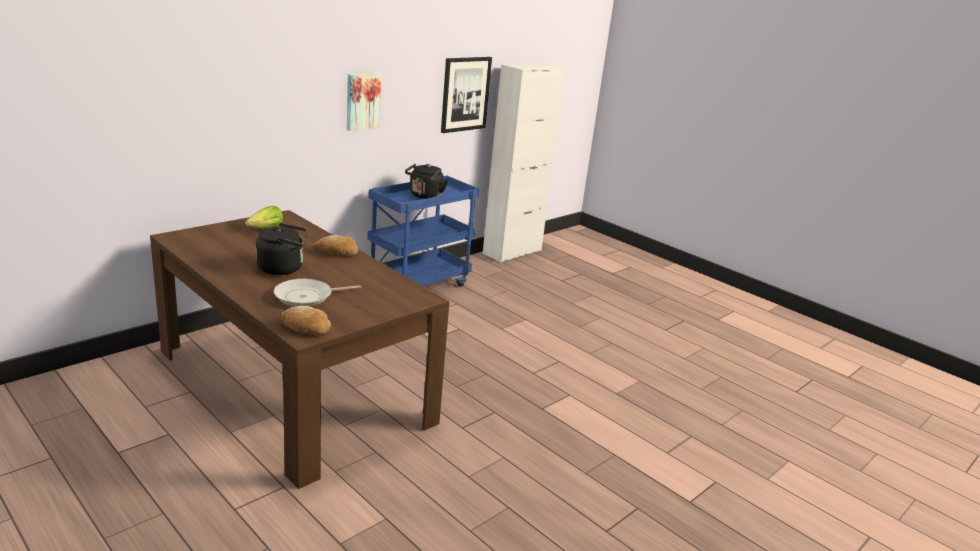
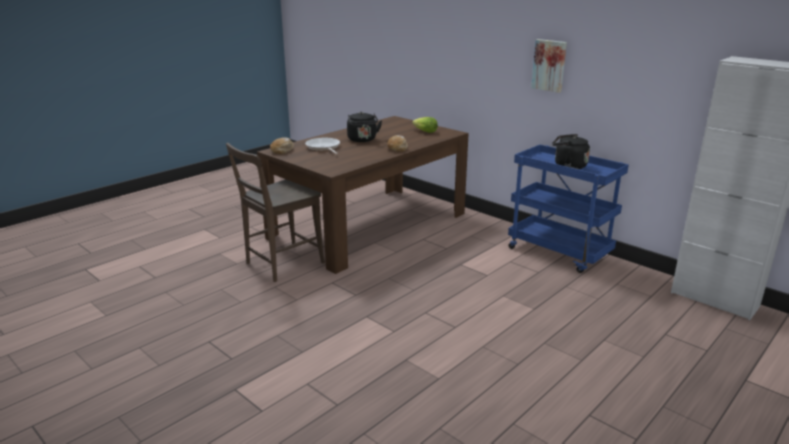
camera: 90 degrees right, 0 degrees up
(400, 470) = (281, 264): none -> brown chair
(465, 94) = (674, 83): picture -> none

